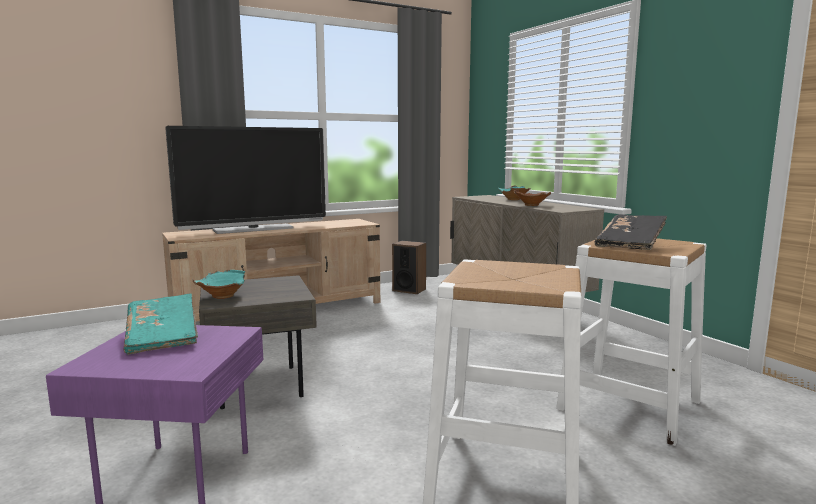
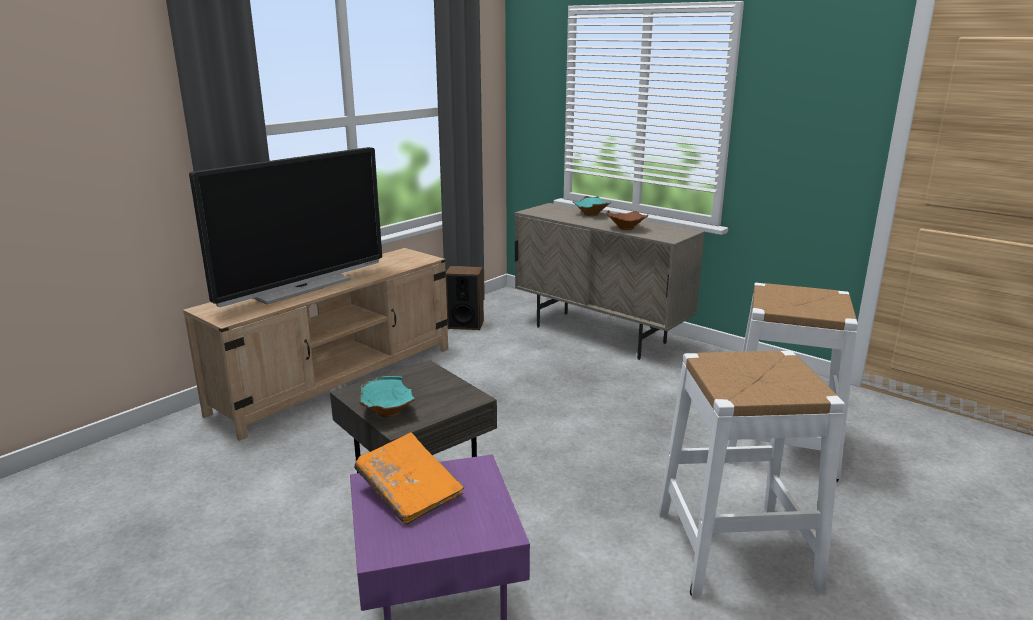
camera: 20 degrees left, 10 degrees up
(163, 337) = (409, 491): turquoise book -> orange book
(630, 244) = (794, 303): black book -> none

